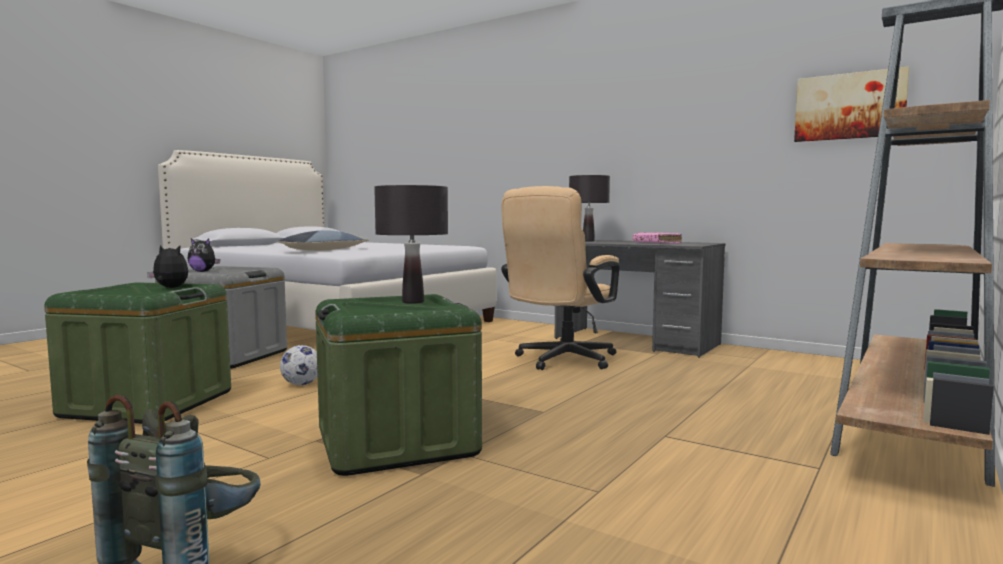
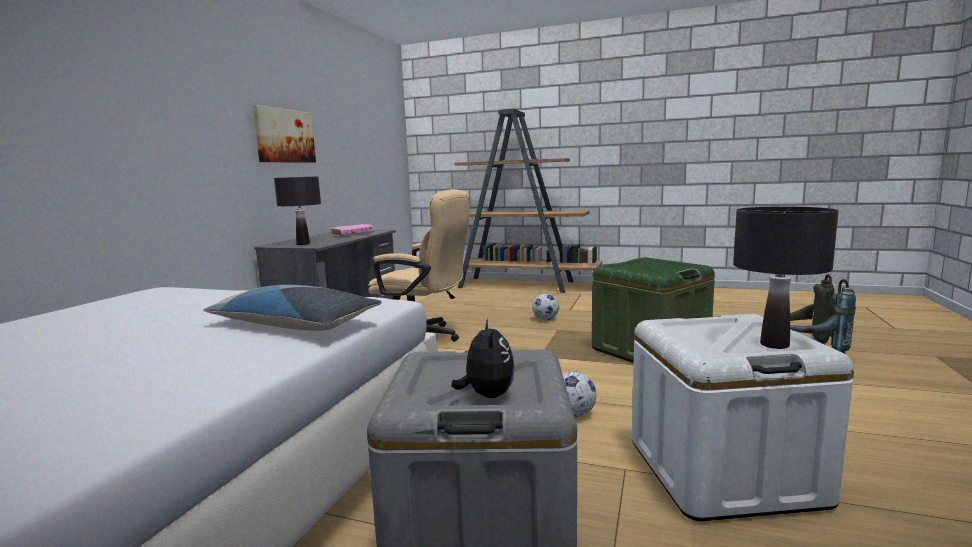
camera: 105 degrees left, 5 degrees up
(148, 403) = (723, 471): green storage box -> white storage box
(169, 288) = (692, 334): plush toy -> none
(413, 302) = (629, 267): black table lamp -> black table lamp (774, 345)
(606, 412) = (545, 319): none -> football
(849, 106) = (374, 135): picture -> picture (284, 136)

